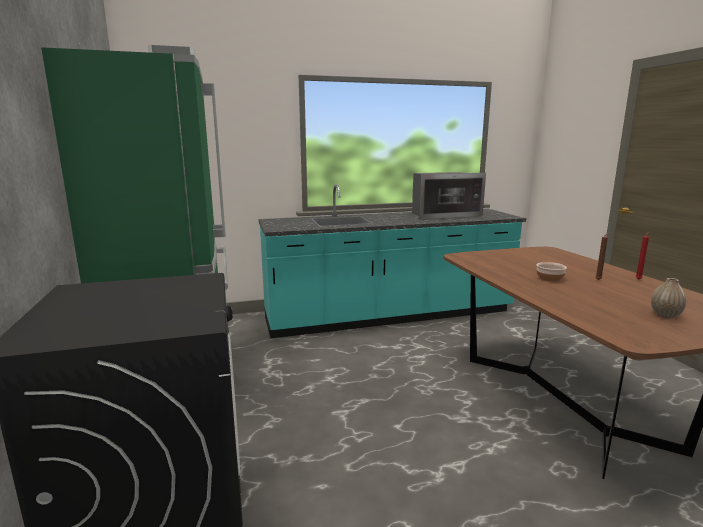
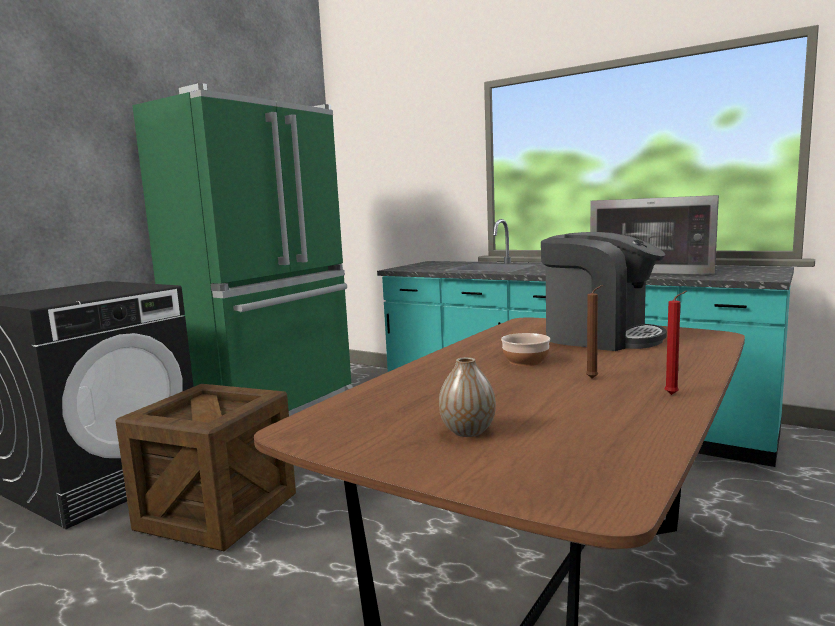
camera: 50 degrees right, 5 degrees down
(336, 468) = (217, 511): none -> crate
(521, 259) = (599, 337): none -> coffee machine

